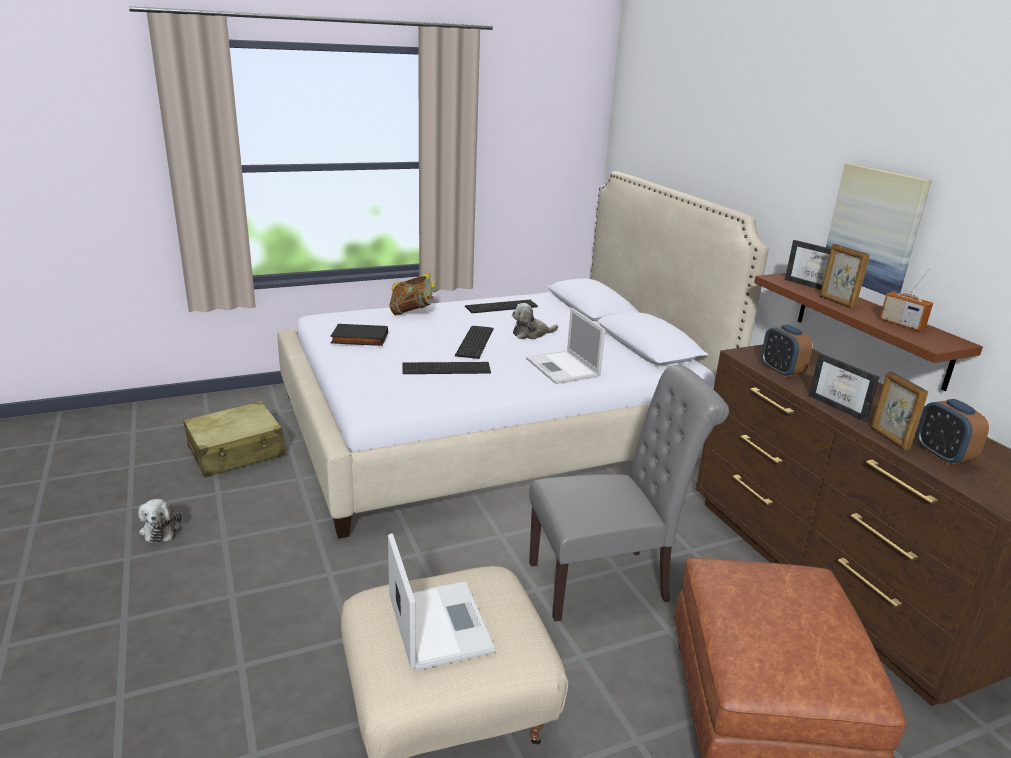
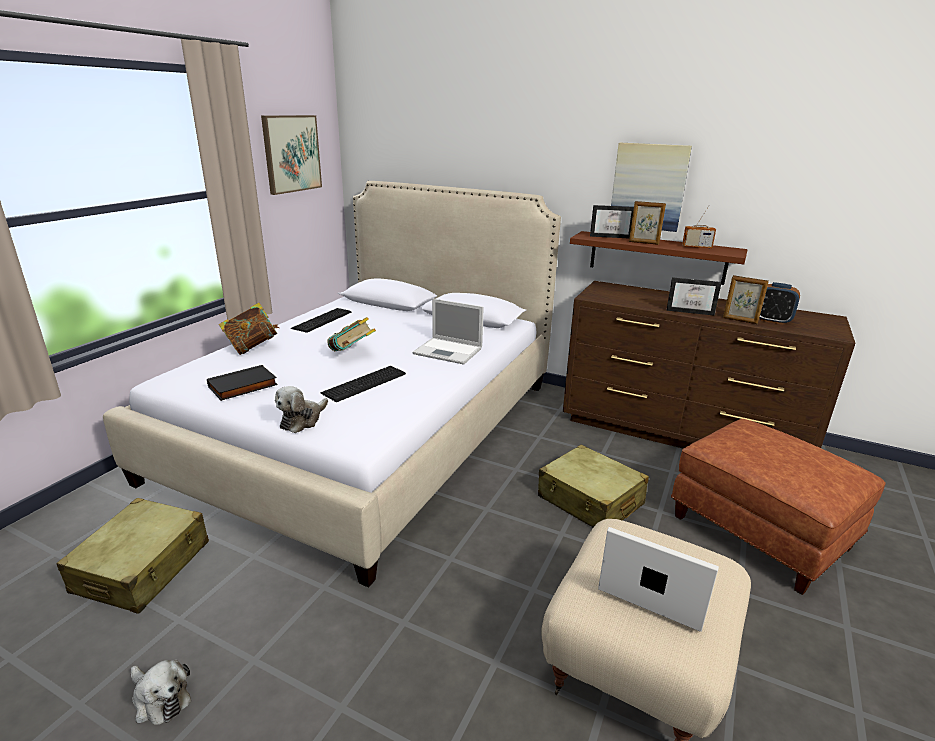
camera: 40 degrees left, 0 degrees up
(476, 342) = (352, 353): keyboard -> book
(531, 334) = (382, 334): plush toy -> plush toy (302, 420)
(537, 134) = (291, 153): none -> picture
(607, 581) = (590, 501): grey chair -> beige suitcase
(781, 371) = (627, 301): alarm clock -> none

